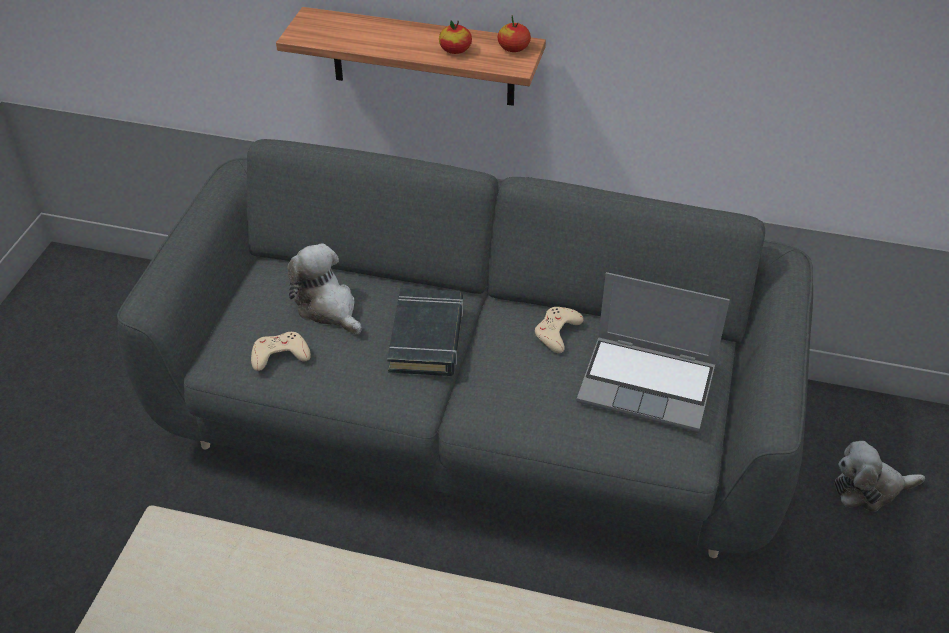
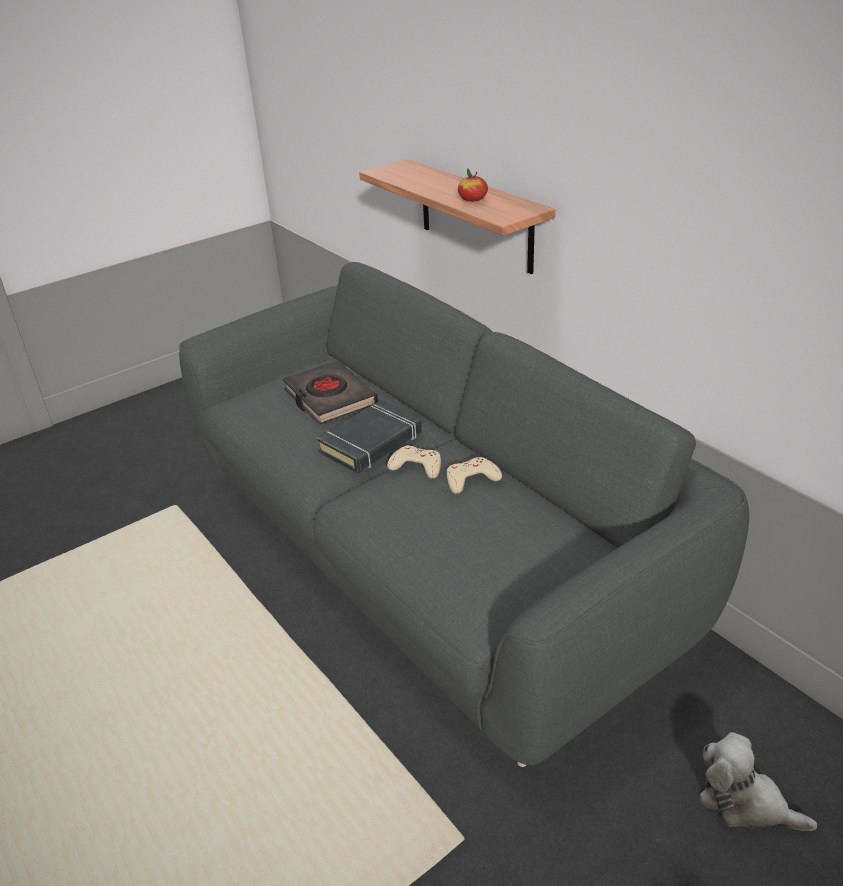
camera: 40 degrees right, 10 degrees down
(280, 355) = (266, 413): beige game controller -> beige game controller (416, 466)
(328, 307) = (329, 398): plush toy -> black book
(513, 48) = (519, 208): apple -> none
(648, 384) = (502, 548): laptop -> none

